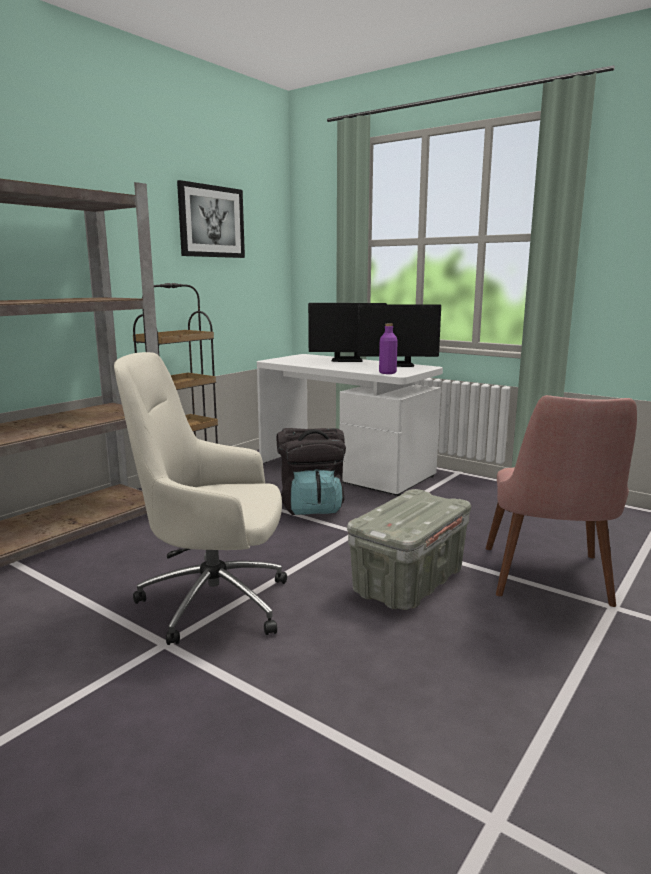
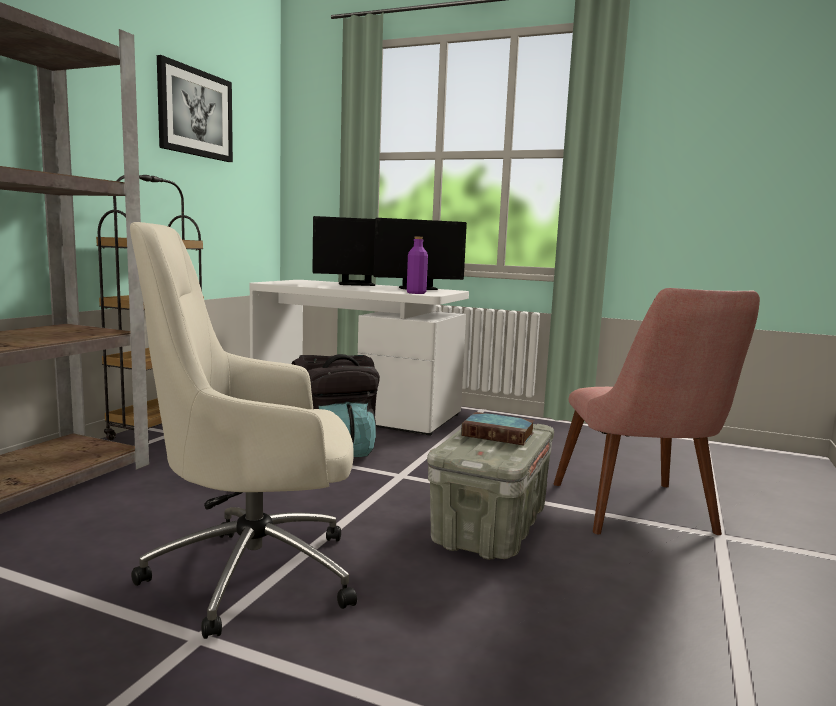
camera: 15 degrees left, 5 degrees down
(416, 508) = (499, 434): none -> book

